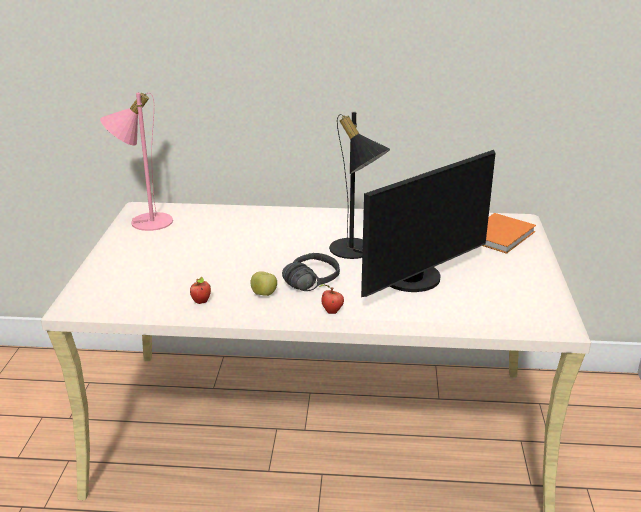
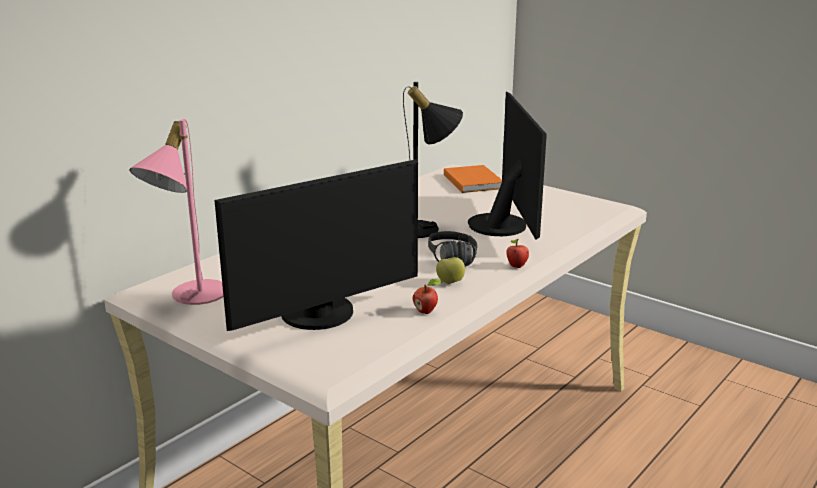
camera: 55 degrees left, 5 degrees down
(157, 269) = (322, 315): none -> monitor

